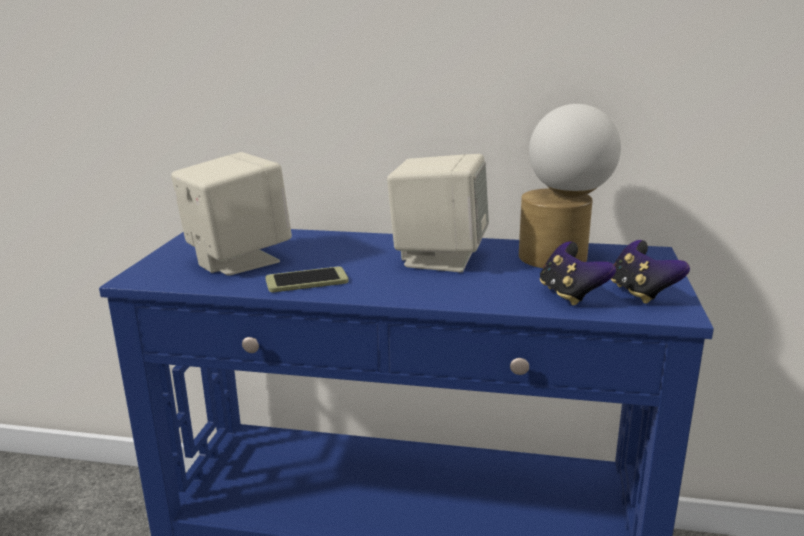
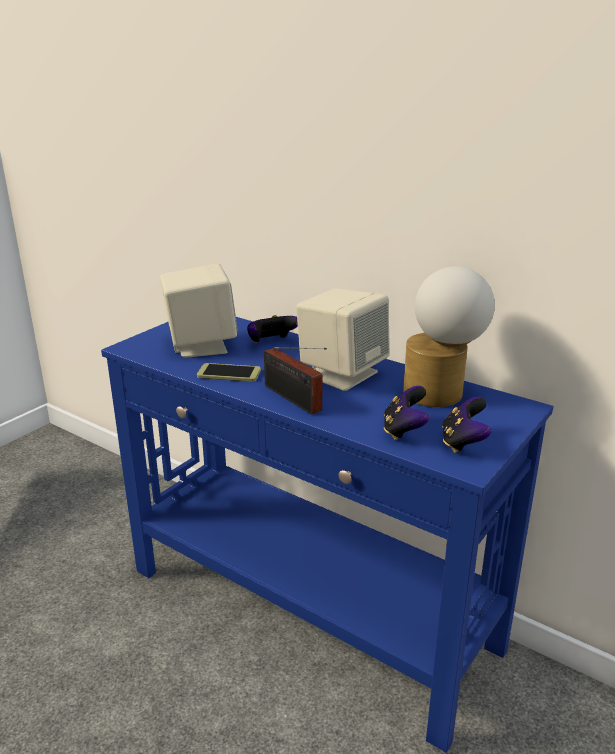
camera: 25 degrees right, 5 degrees up
(322, 244) = (271, 343): none -> game controller
(417, 291) = (294, 400): none -> radio

